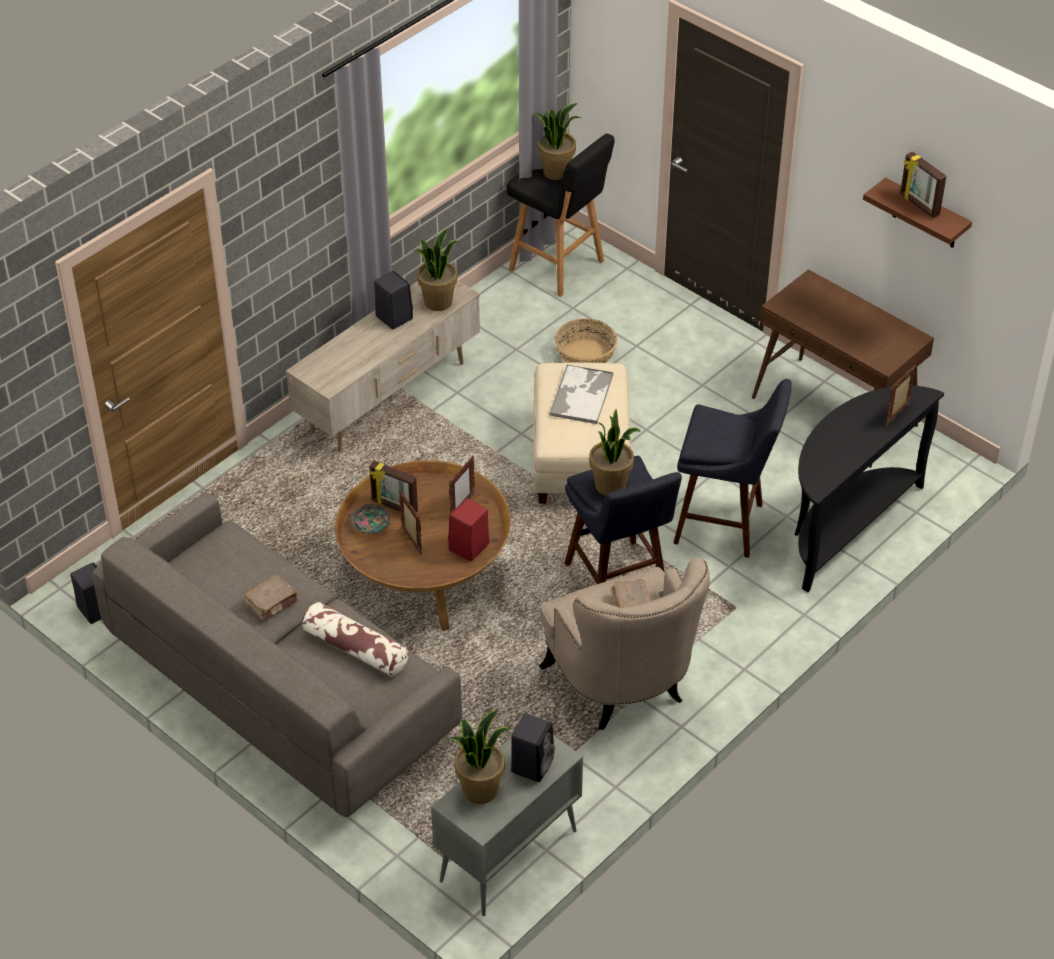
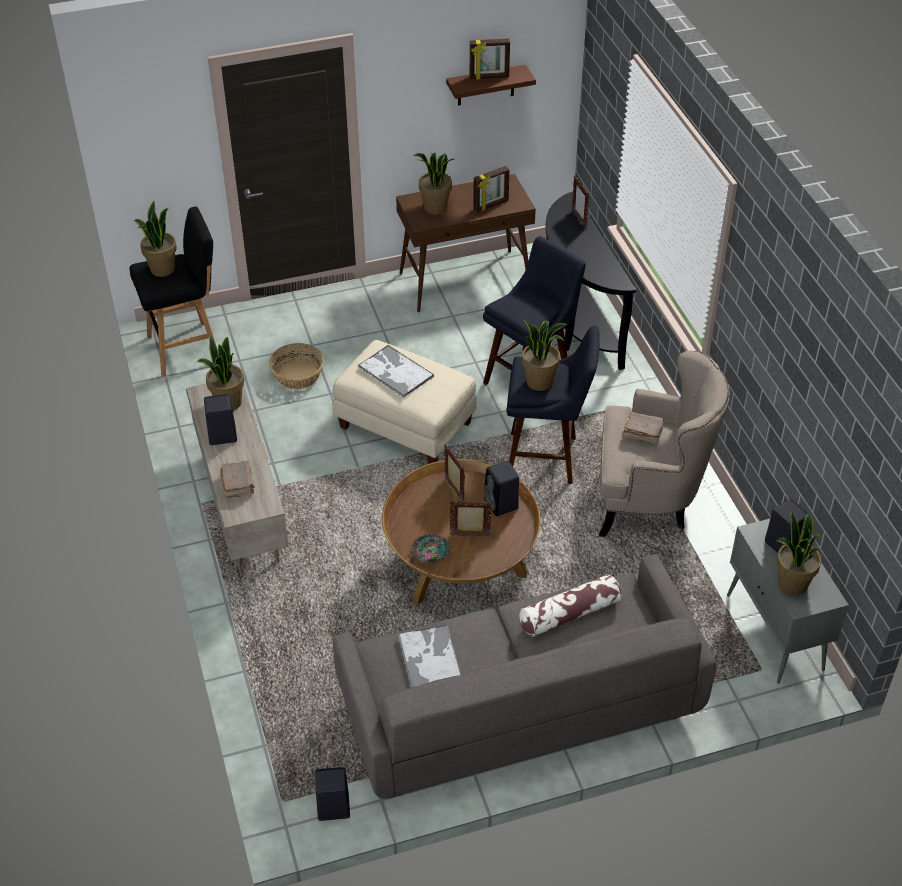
camera: 60 degrees left, 0 degrees up
(234, 573) = (430, 660): none -> tray
(272, 603) = (483, 648): brown book -> brown book (238, 484)
(394, 506) = (422, 530): picture frame -> picture frame (491, 205)
(468, 548) = (502, 504): red speaker -> black speaker
(815, 304) = (435, 208): none -> potted plant

